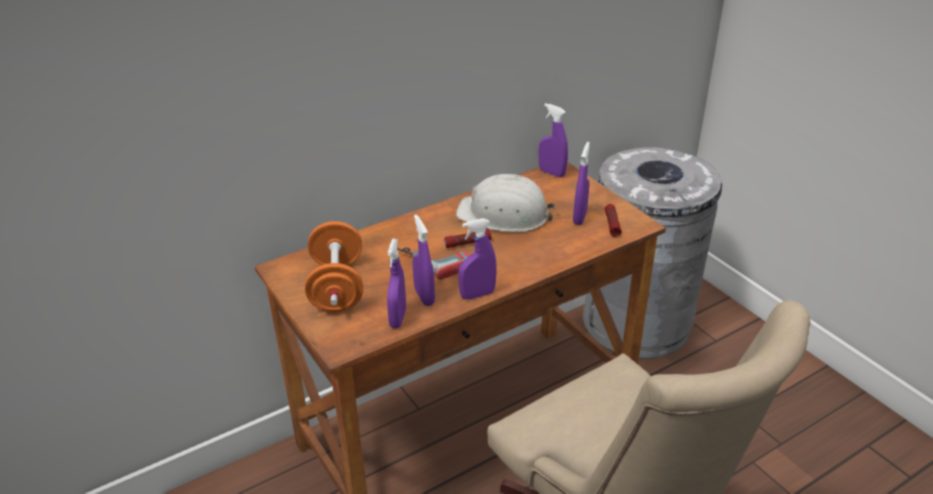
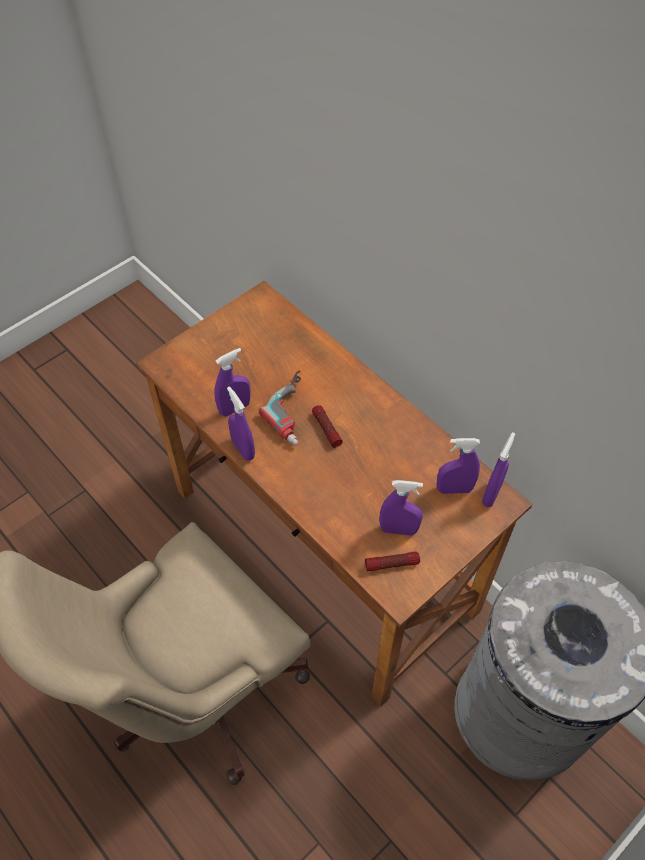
camera: 80 degrees right, 20 degrees up
(337, 287) = (240, 342): orange dumbbell -> none
(398, 318) = (202, 394): purple spray bottle -> purple spray bottle (454, 489)
(504, 214) = (387, 455): white hard hat -> none

